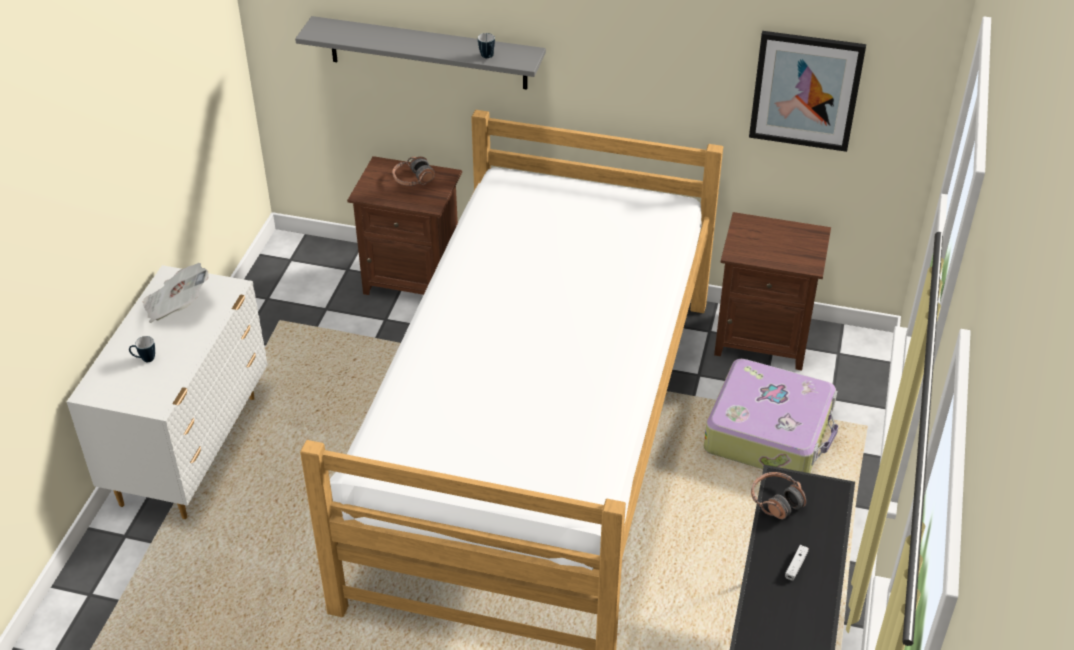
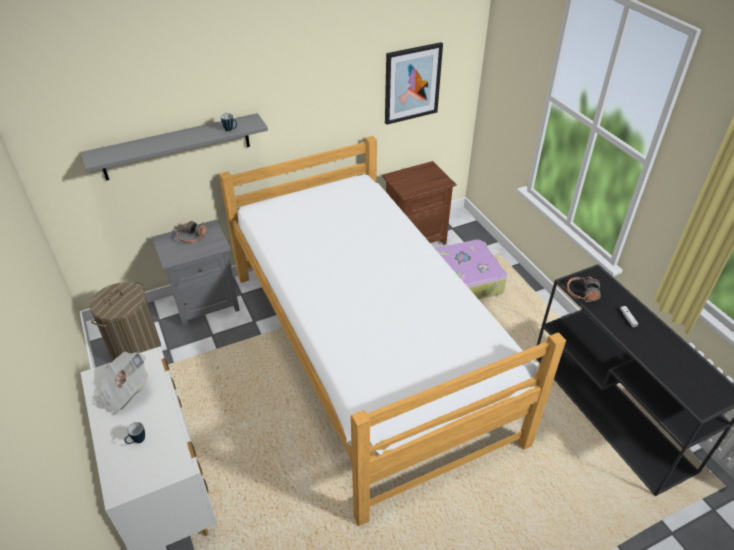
camera: 40 degrees left, 0 degrees up
(294, 291) = (136, 350): none -> laundry basket
(413, 279) = (205, 304): brown nightstand -> grey nightstand

